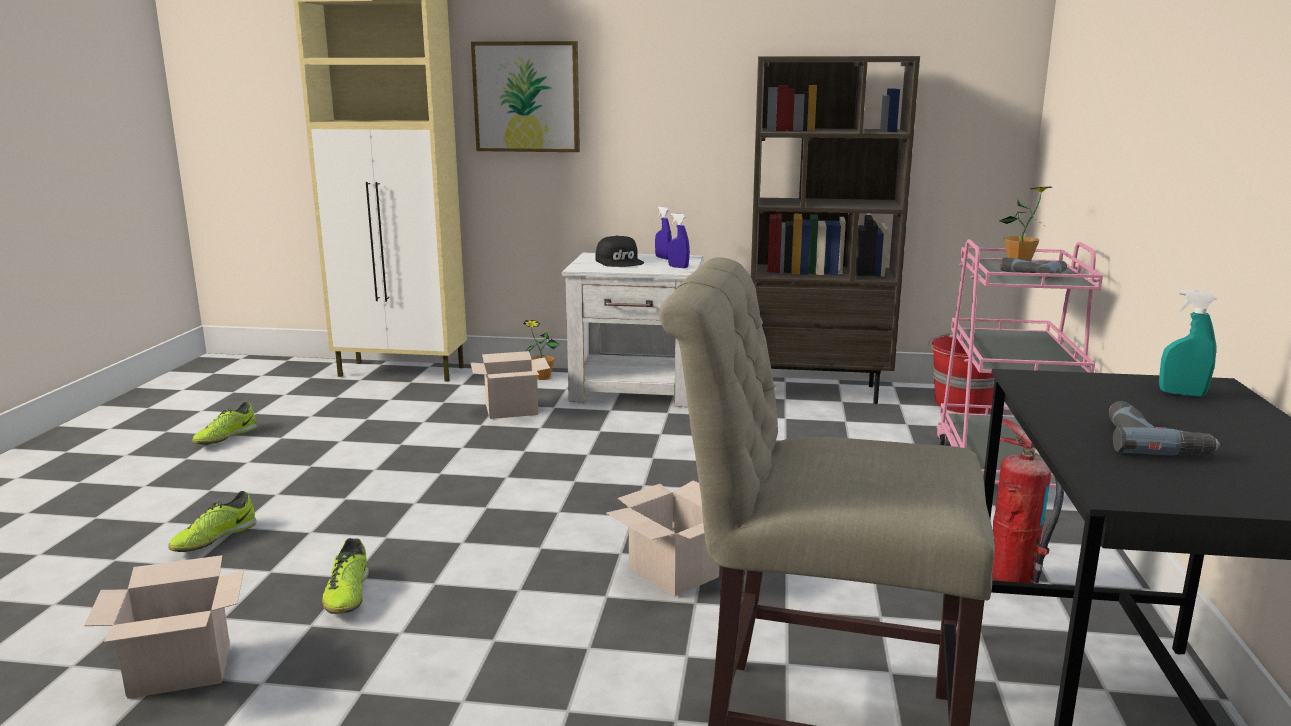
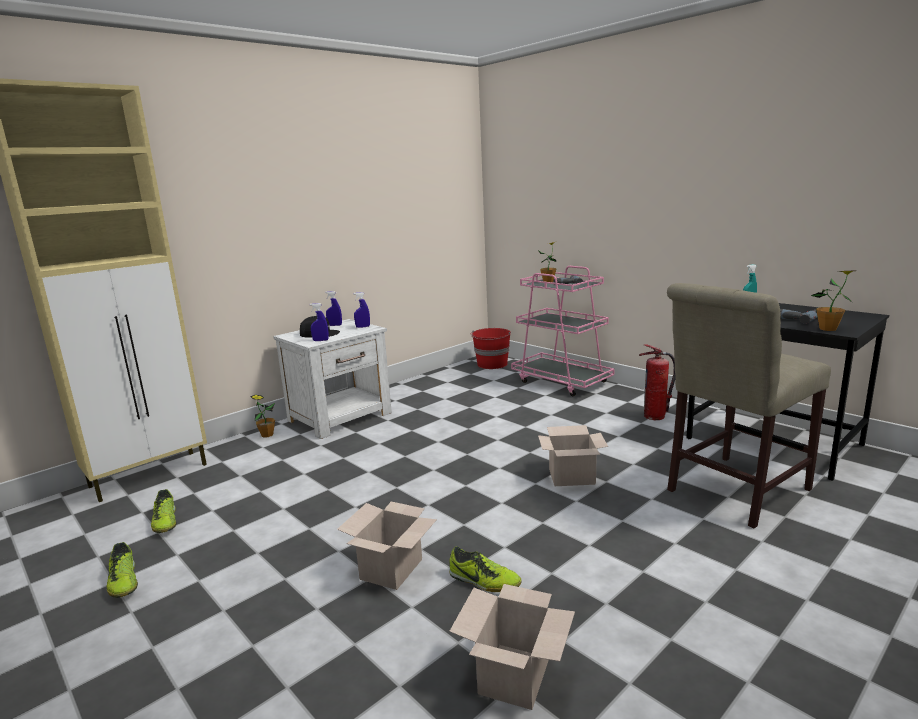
camera: 50 degrees left, 0 degrees up
(214, 539) = (322, 624): shoe -> shoe (165, 522)
(510, 410) = (299, 459): cardboard box -> cardboard box (391, 570)
(526, 97) = (211, 227): picture -> none
(594, 268) = (320, 340): none -> blue spray bottle
(818, 391) = (427, 382): brown bookcase -> none
(1116, 476) = (828, 329): none -> potted plant

